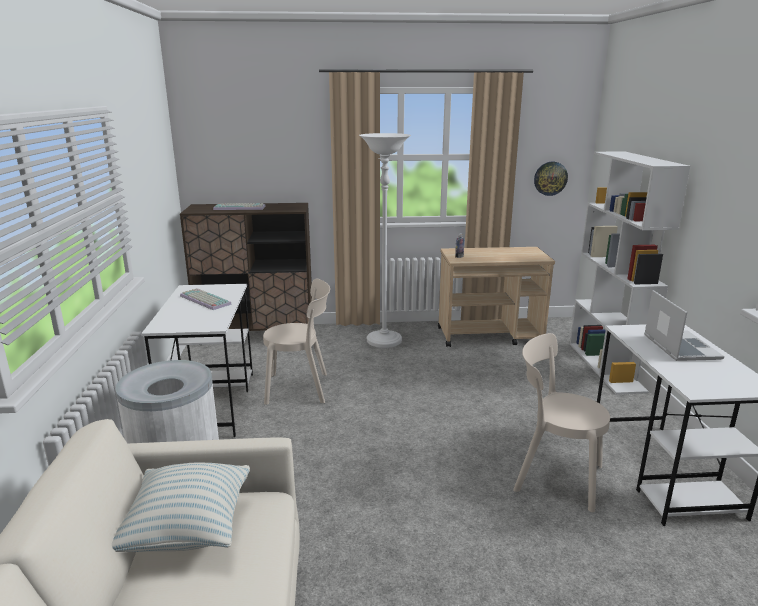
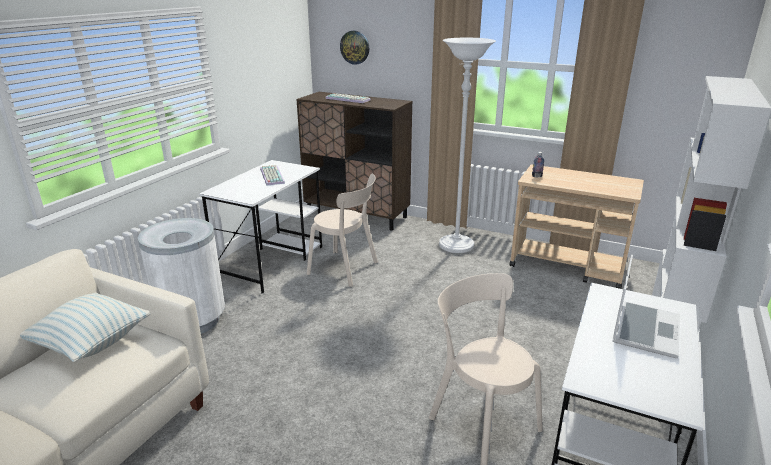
camera: 30 degrees right, 5 degrees up
(550, 178) = (678, 102): wall clock -> wall clock (355, 47)

